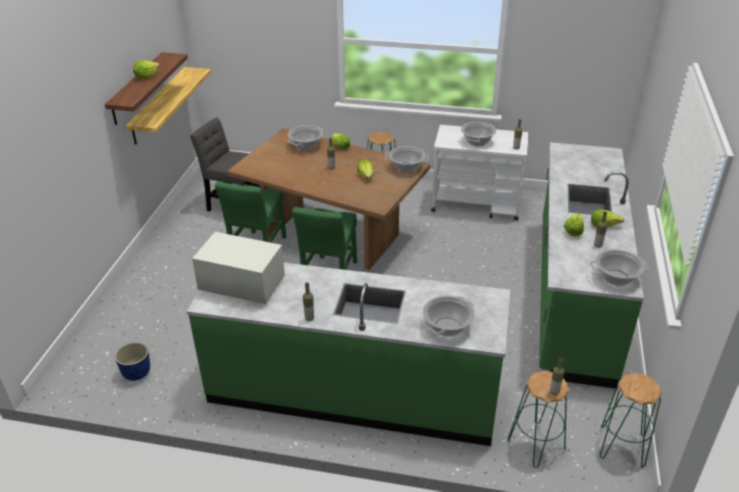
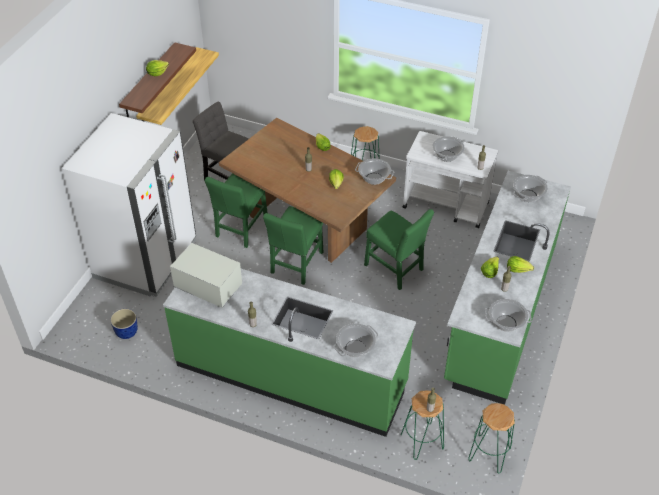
camera: 10 degrees right, 10 degrees up
(150, 293) = (146, 259): none -> white fridge
(306, 145) = (292, 142): cooking pot -> cooking pot (528, 195)
(442, 268) = (395, 269): none -> green chair

